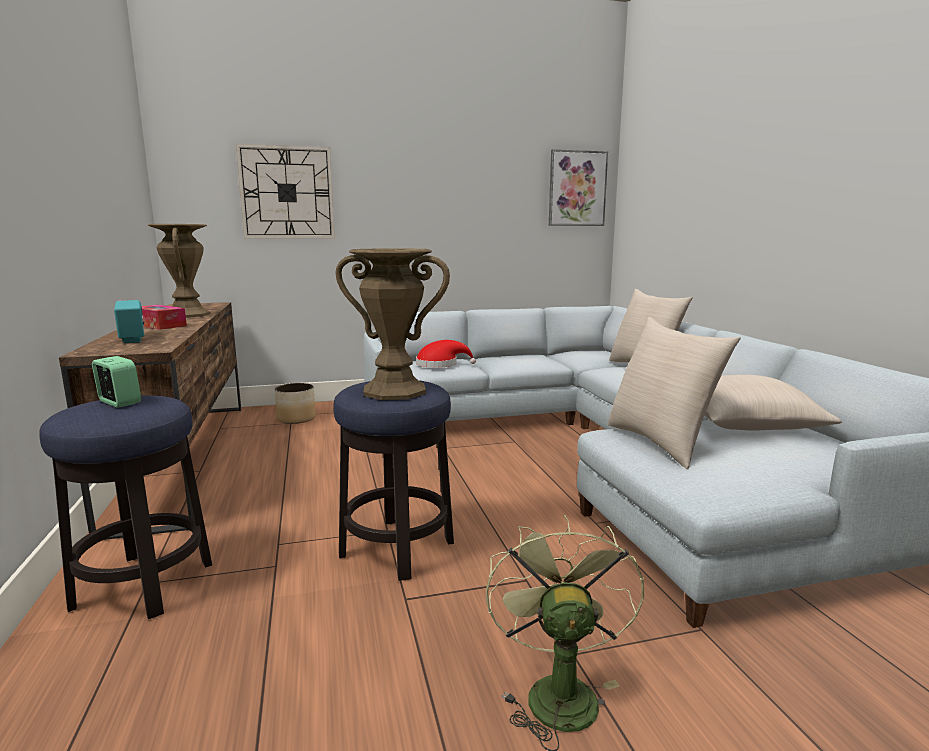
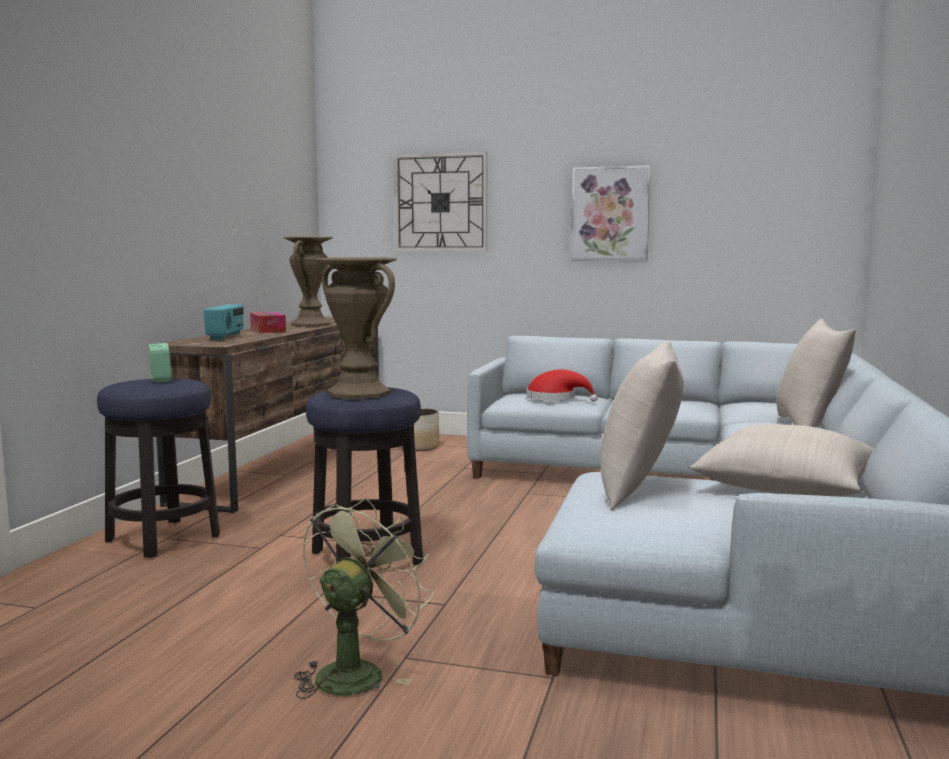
camera: 30 degrees right, 5 degrees down
(577, 189) = (806, 184): picture -> picture (610, 214)

